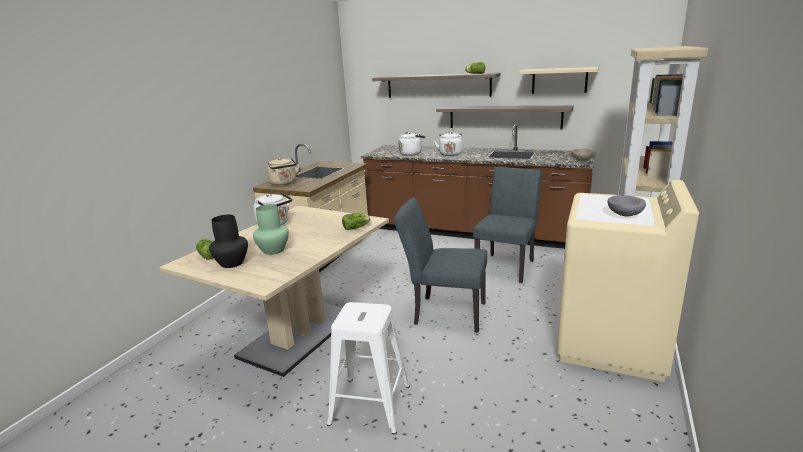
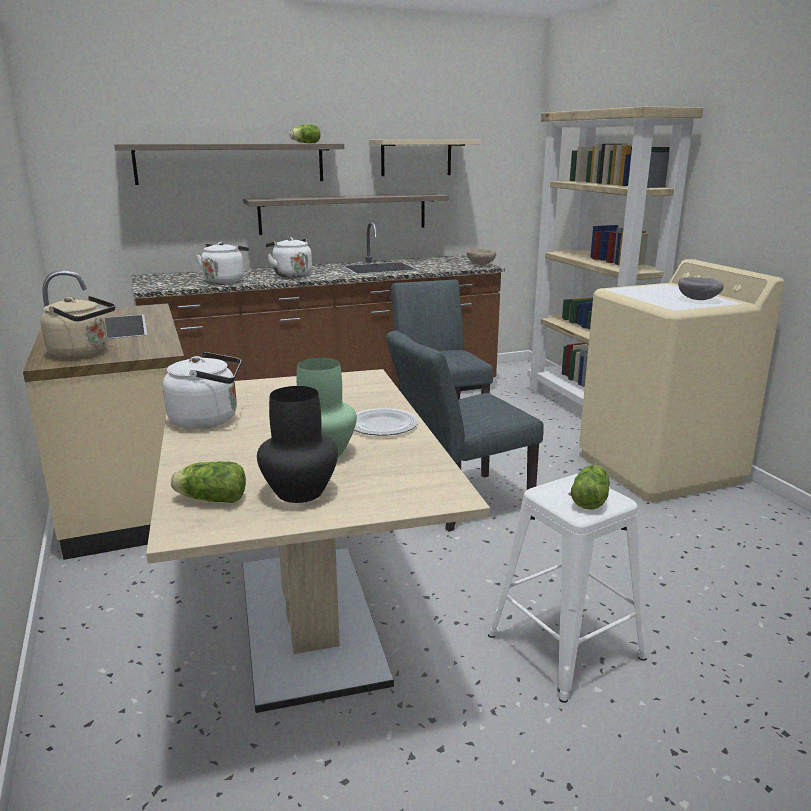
camera: 45 degrees left, 0 degrees up
(319, 246) = (383, 425): none -> plate
(357, 227) = (371, 389): lettuce -> lettuce (590, 499)

